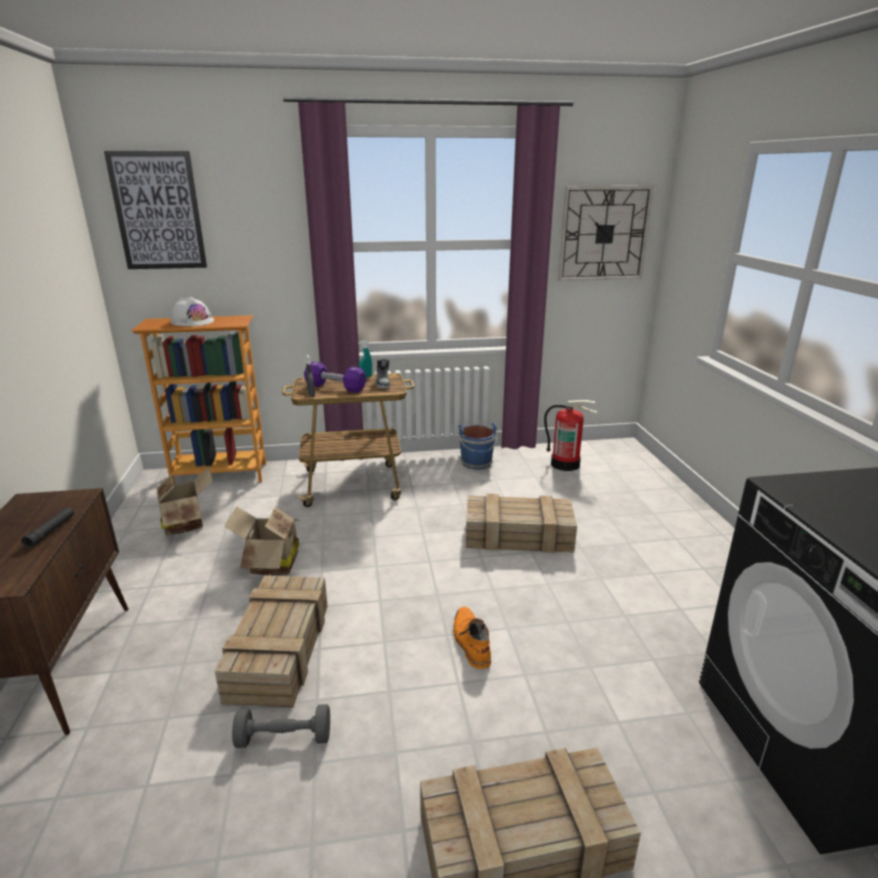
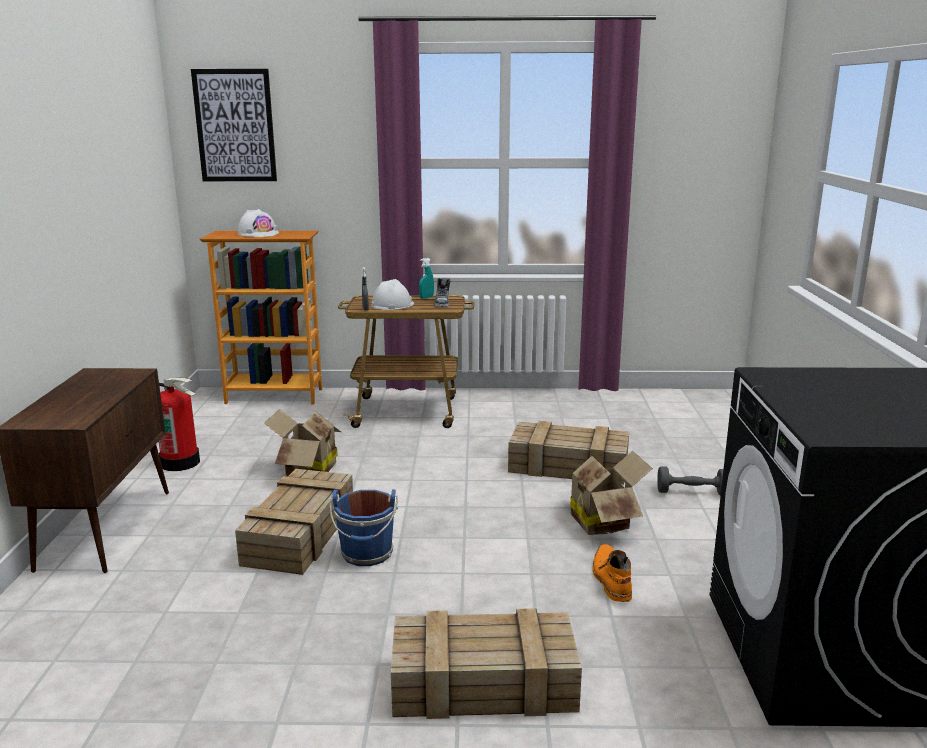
camera: 10 degrees right, 5 degrees down
(51, 531) = (110, 393): black flashlight -> none
(187, 522) = (234, 432): cardboard box -> cardboard box (603, 521)
(284, 738) = (289, 594): grey dumbbell -> grey dumbbell (692, 492)
(335, 387) = (392, 304): purple dumbbell -> white hard hat
(470, 642) = (486, 545): orange boot -> orange boot (611, 579)
(477, 463) = (547, 402): blue bucket -> blue bucket (367, 554)
(565, 464) = (647, 408): fire extinguisher -> fire extinguisher (181, 462)
(604, 234) = (697, 153): wall clock -> none

